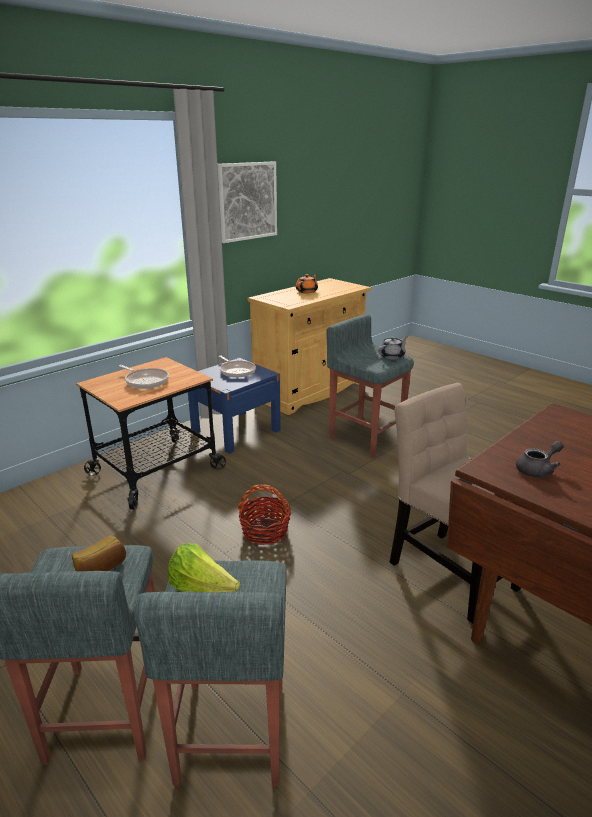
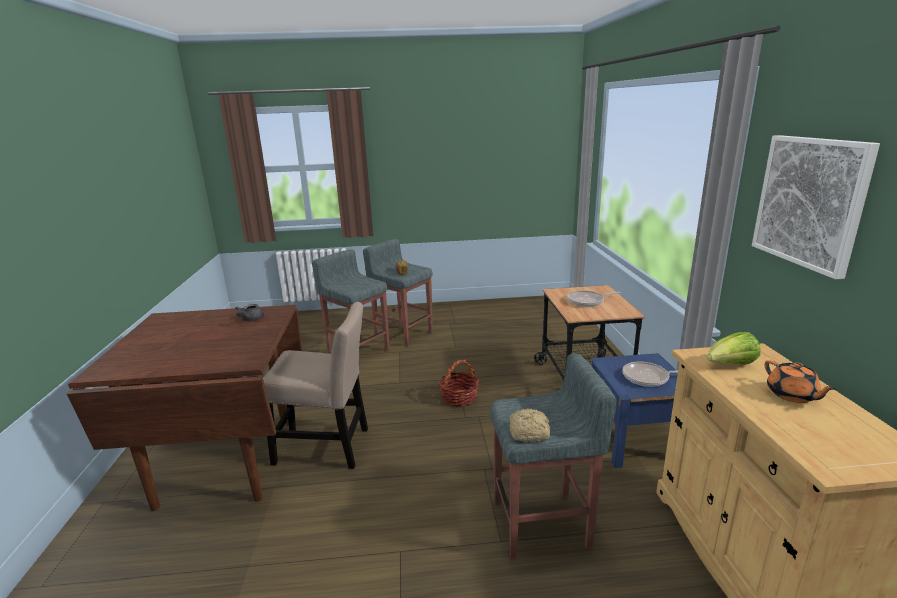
camera: 130 degrees right, 5 degrees down
(201, 589) = (363, 281): lettuce -> lettuce (730, 365)
(392, 356) = (530, 433): grey teapot -> bread

